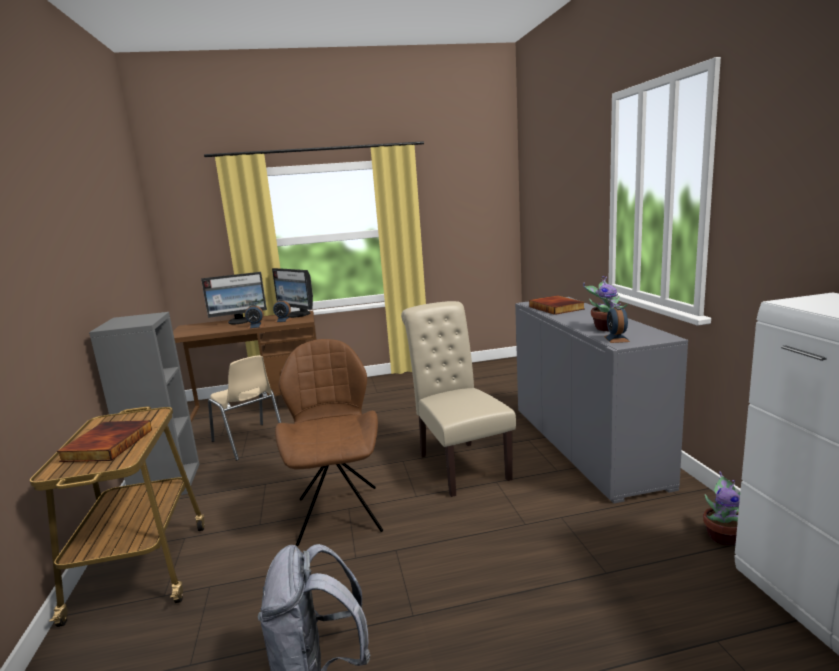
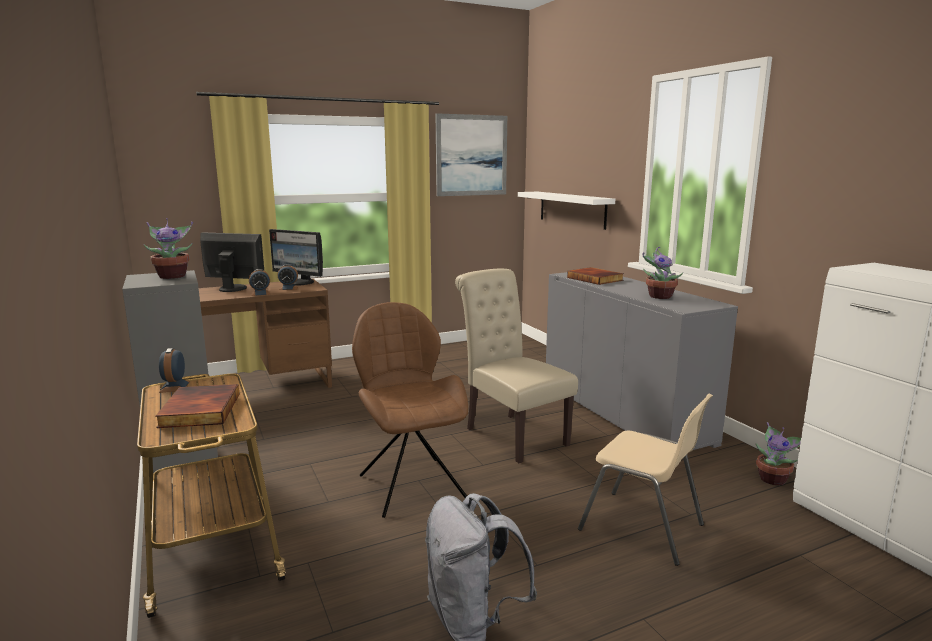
camera: 15 degrees left, 0 degrees up
(143, 318) = (173, 276): none -> potted plant
(240, 321) = (233, 288): monitor -> monitor turned 135 degrees counterclockwise
(249, 442) = (263, 424): beige chair -> beige chair (643, 528)
(462, 189) = (471, 155): none -> picture
(554, 235) = (572, 209): none -> white shelf
(616, 339) = (676, 305): alarm clock -> alarm clock (174, 387)

